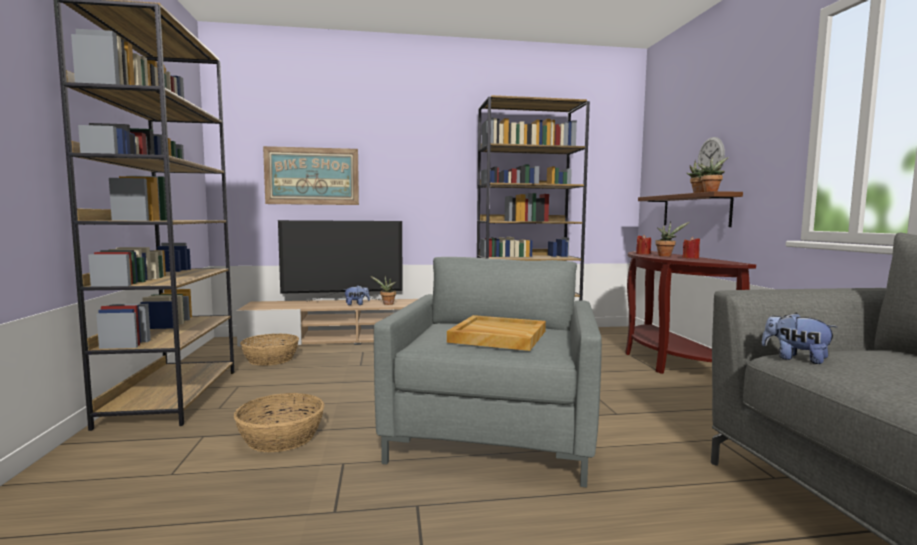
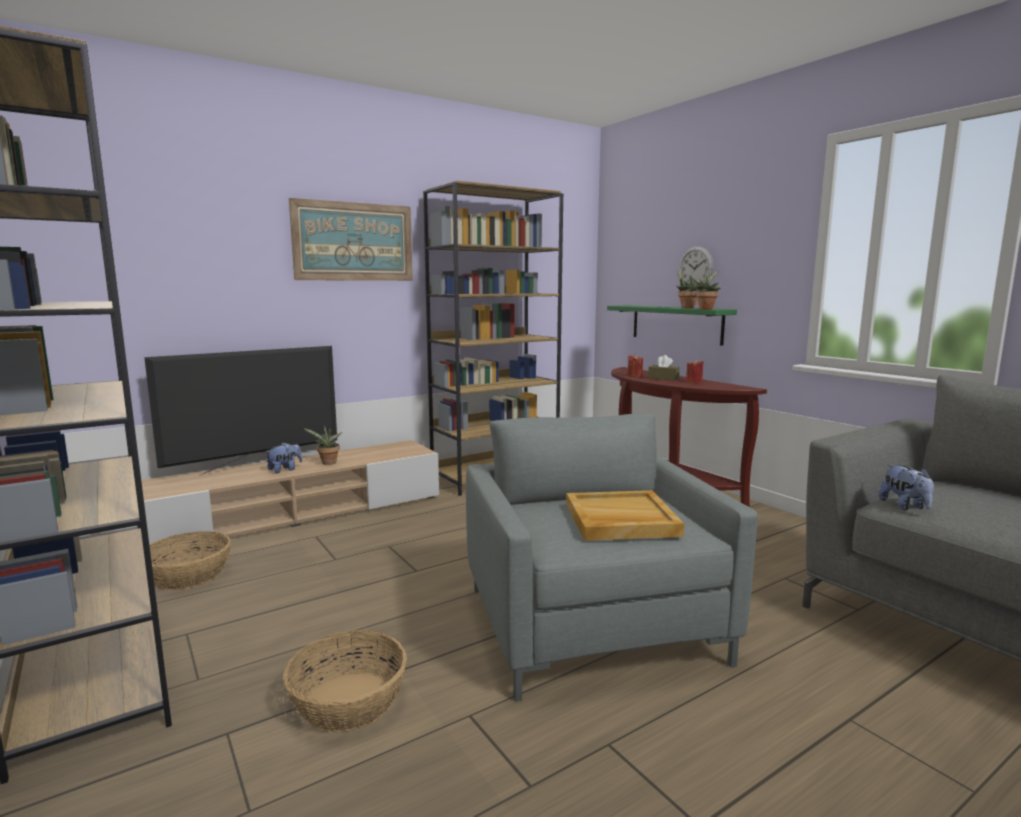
camera: 25 degrees left, 5 degrees up
(312, 176) = (190, 285): picture -> picture (354, 242)
(666, 256) = (663, 378): potted plant -> brown tissue box
(695, 210) = (676, 324): brown shelf -> green shelf
(795, 358) = (905, 506): plush toy -> plush toy turned 120 degrees counterclockwise

